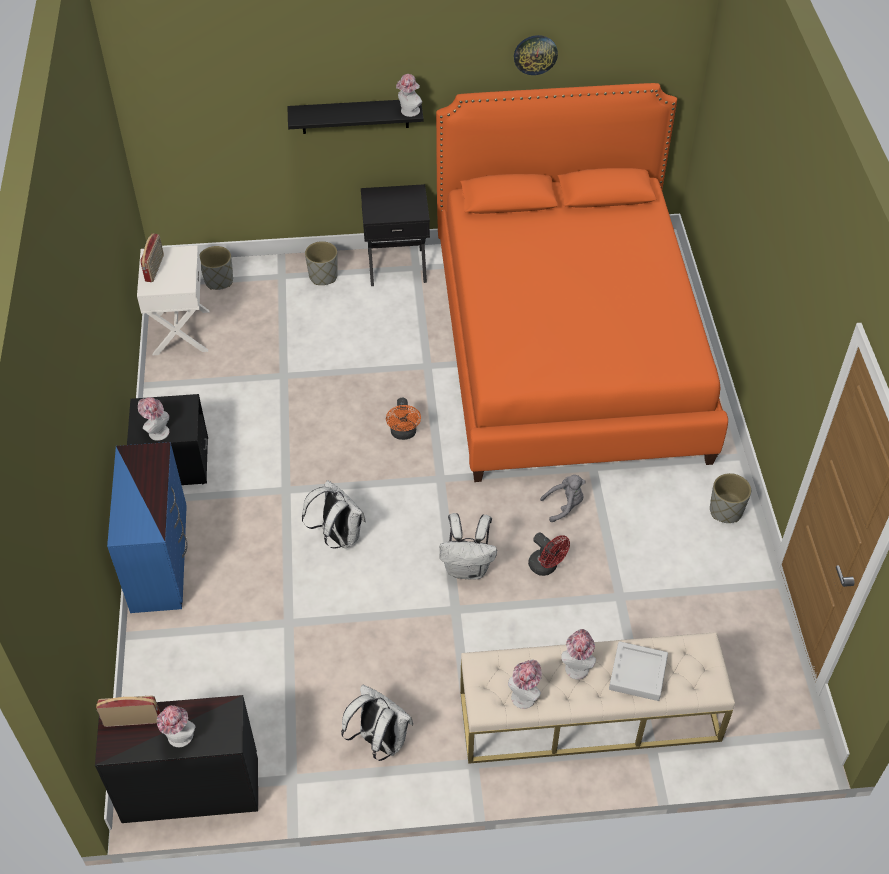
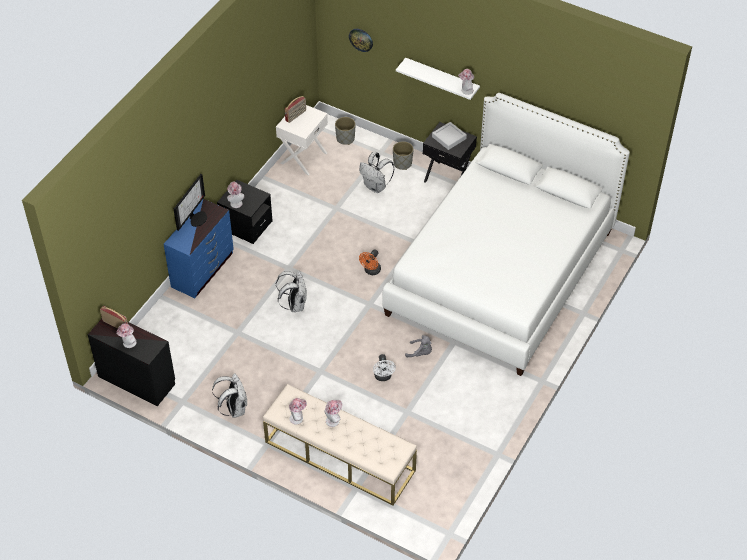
camera: 35 degrees right, 0 degrees up
(129, 479) = (196, 218): none -> monitor
(355, 116) = (442, 79): black shelf -> white shelf
(467, 568) = (343, 355): white backpack -> white backpack (376, 186)
(535, 54) = (548, 89): wall clock -> wall clock (361, 39)
(546, 567) = (383, 377): red fan -> white fan
(568, 348) = (501, 272): orange bed -> white bed
(637, 674) = (358, 440): grey tray -> grey tray (449, 138)
(726, 511) = (504, 403): grey planter -> none

